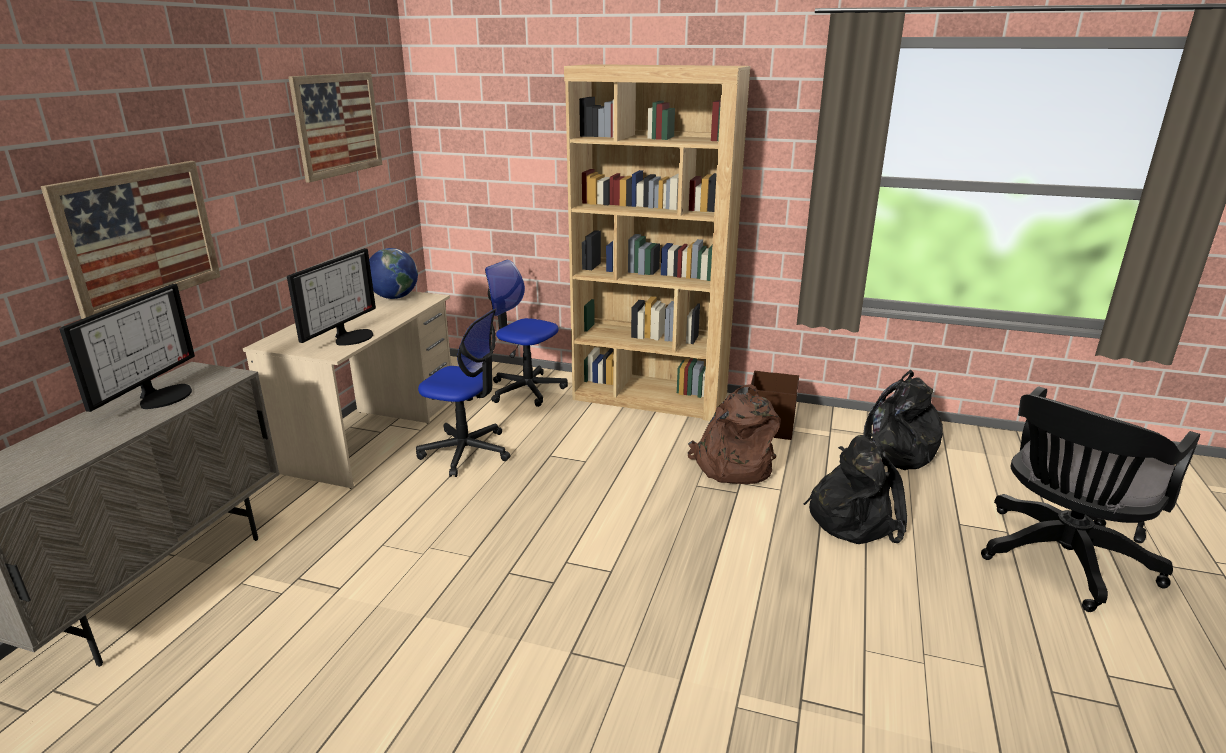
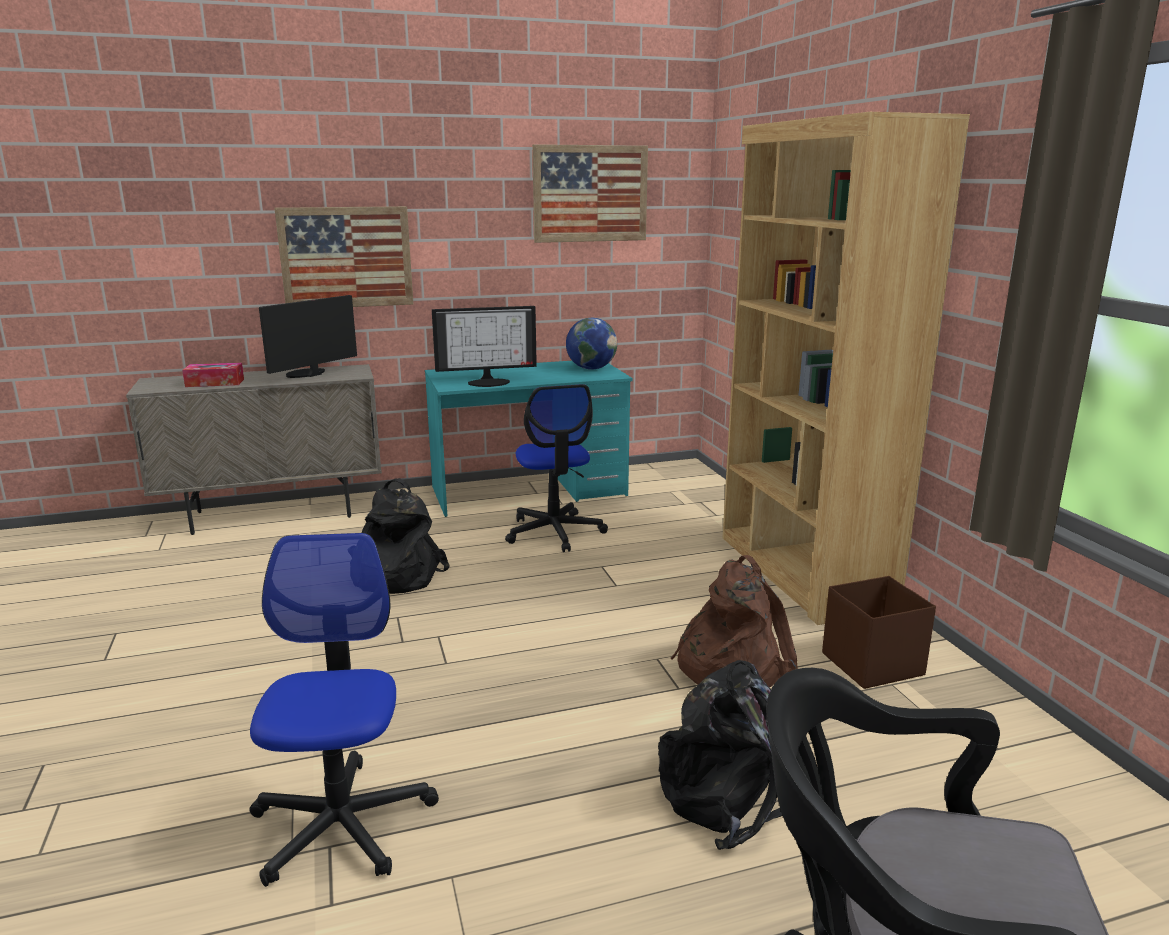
camera: 55 degrees right, 5 degrees down
(69, 451) = (215, 383): none -> tissue box
(161, 396) = (307, 374): monitor -> monitor turned 150 degrees clockwise
(372, 434) = (529, 492): beige desk -> turquoise desk
(526, 390) = (702, 513): office chair -> office chair (341, 824)
(891, 453) = (976, 787): black backpack -> black backpack (393, 576)

